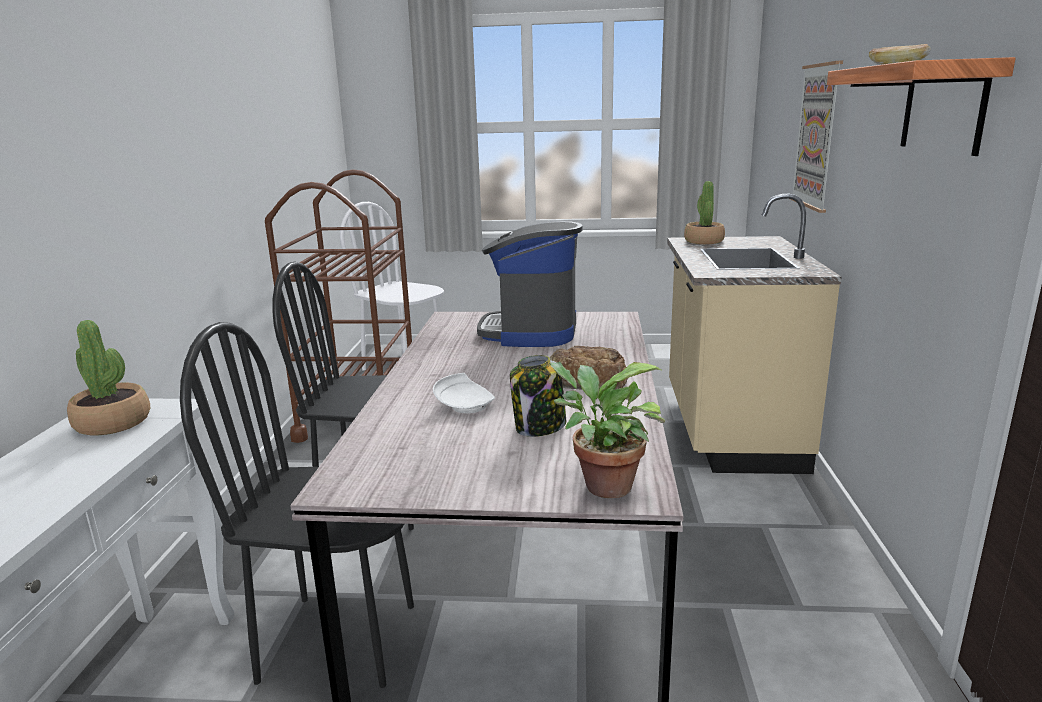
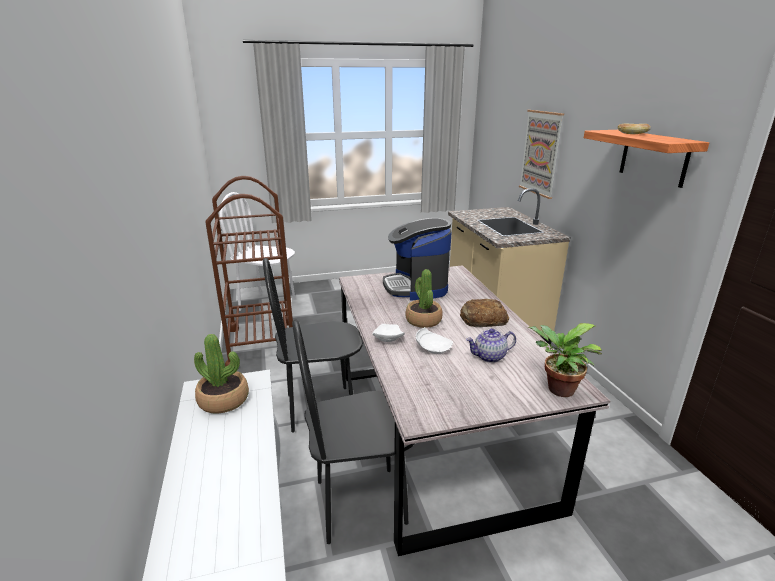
camera: 20 degrees left, 5 degrees up
(412, 387) = (387, 339): none -> white plate
(539, 427) = (489, 357): jar -> teapot
(703, 241) = (472, 213): potted plant -> potted plant (423, 320)

